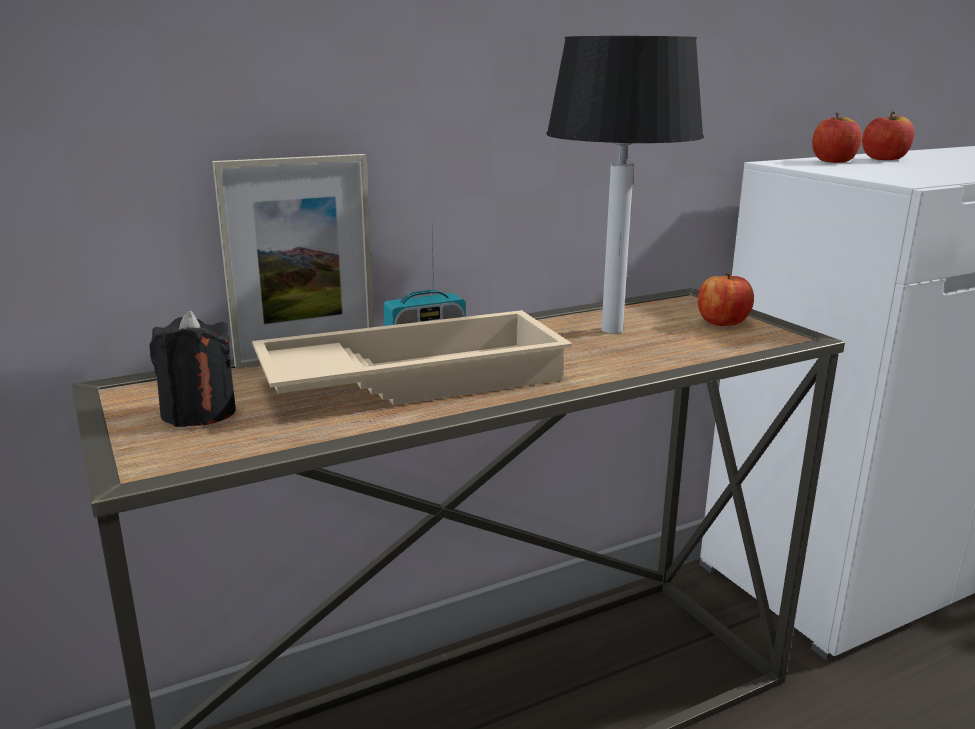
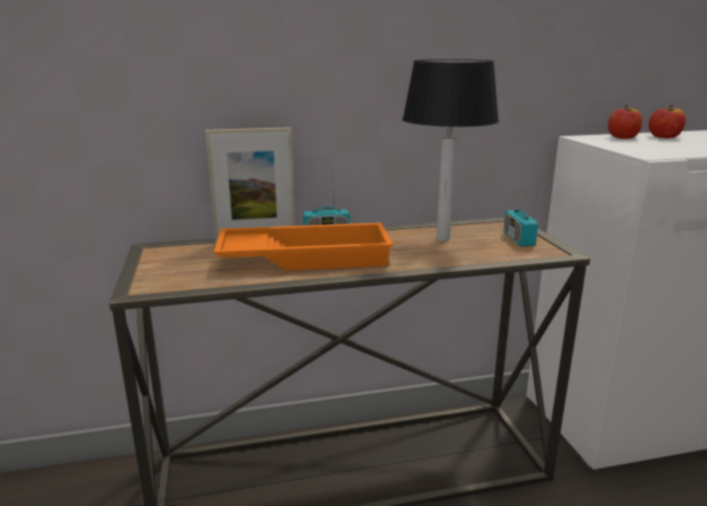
camera: 15 degrees right, 0 degrees up
(199, 413) = (183, 264): black candle -> none
(414, 378) = (306, 257): beige tray -> orange tray
(722, 322) = (518, 239): apple -> radio

